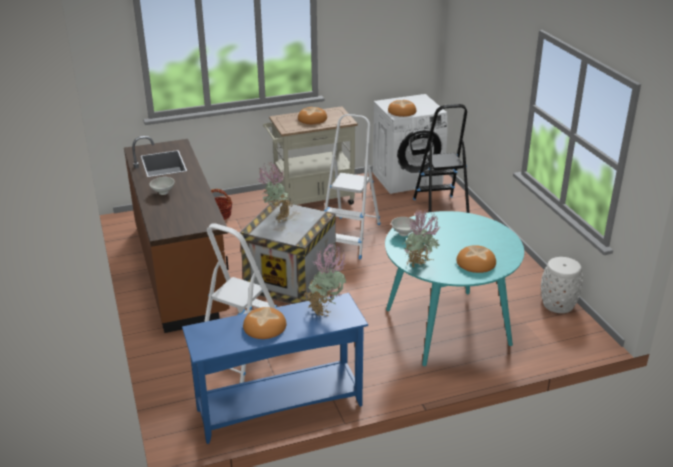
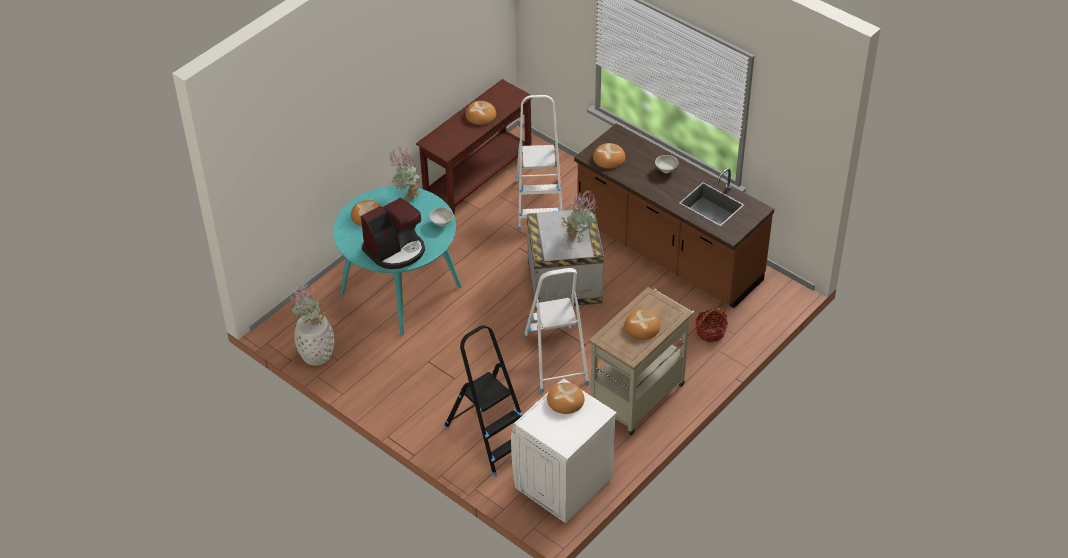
camera: 150 degrees right, 15 degrees up
(198, 216) = (609, 158): none -> bread
(279, 407) = (478, 177): blue console table -> brown console table
(325, 309) = (452, 142): potted plant -> potted plant (311, 325)
(465, 227) = (395, 250): none -> coffee machine

